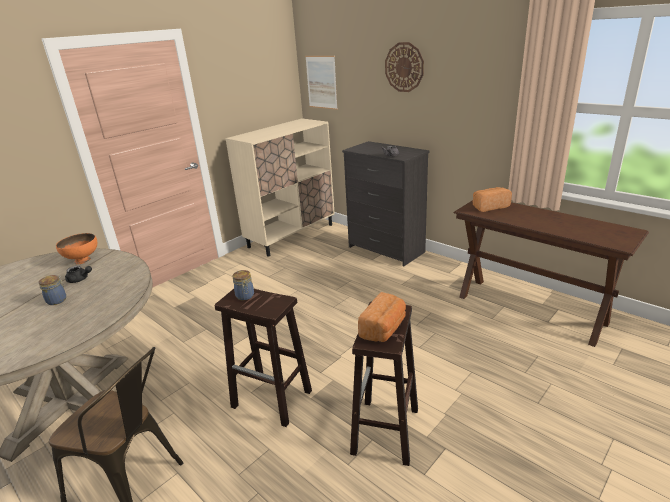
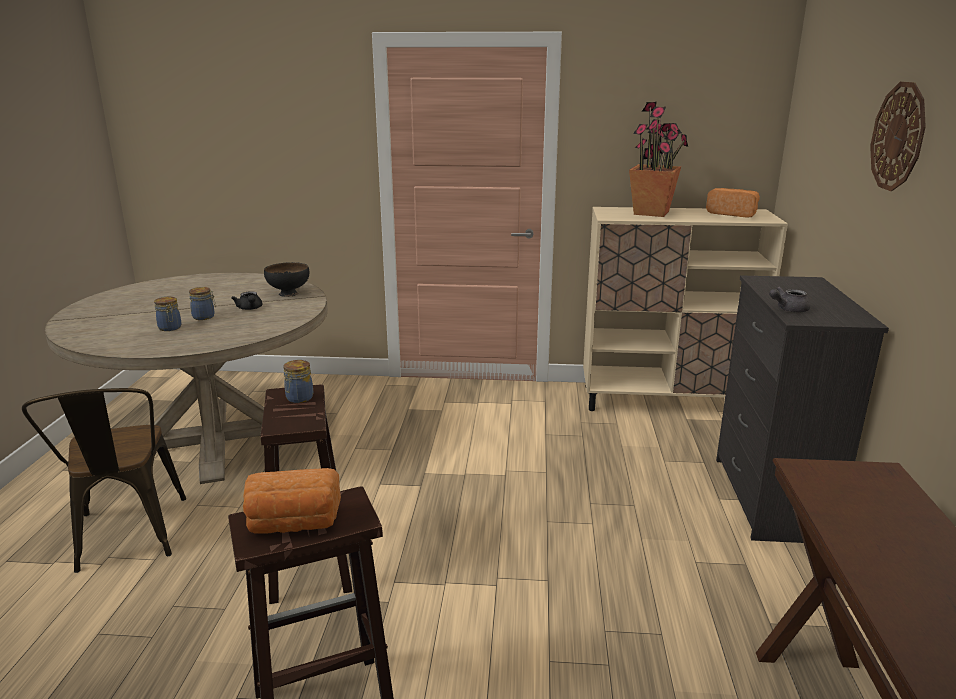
camera: 50 degrees right, 5 degrees down
(50, 318) = (170, 328): none -> jar
(83, 260) = (289, 294): orange bowl -> black bowl
(263, 133) = (652, 213): none -> potted plant
(321, 82) = (802, 149): picture -> none
(489, 206) = (863, 489): bread -> bread (732, 214)

